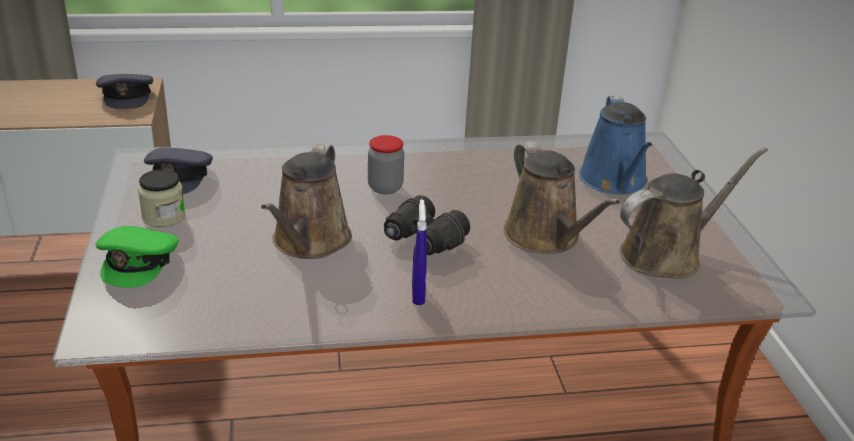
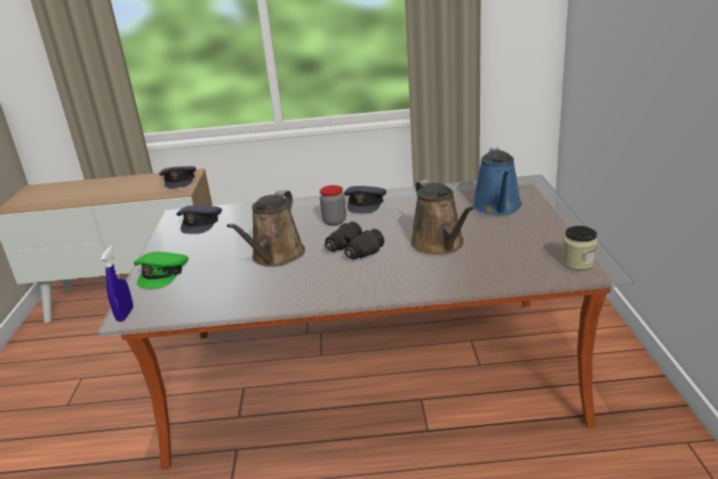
camera: 10 degrees right, 5 degrees down
(164, 217) = (185, 247): jar -> jar (578, 262)
(418, 295) = (342, 284): blue spray bottle -> blue spray bottle (125, 314)
(425, 160) = (365, 203): none -> grey cap
(667, 255) = (526, 251): brown watering can -> none

